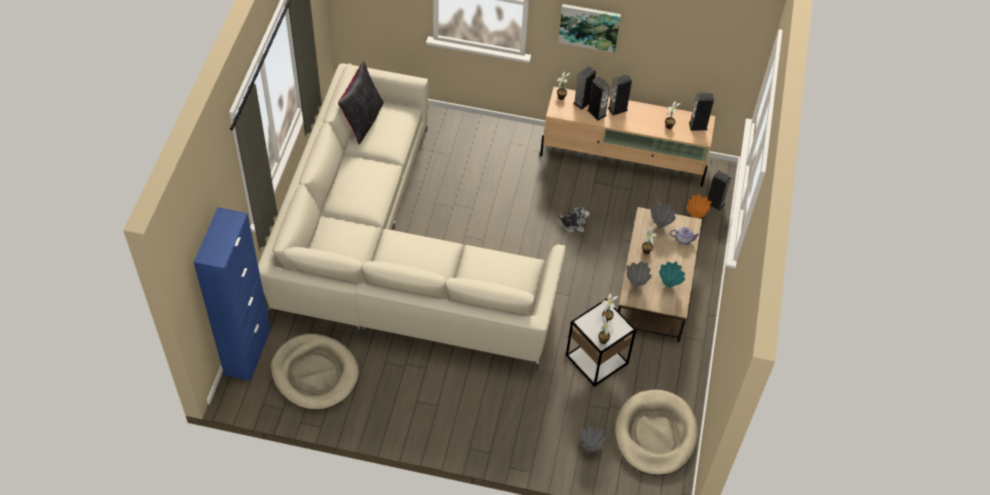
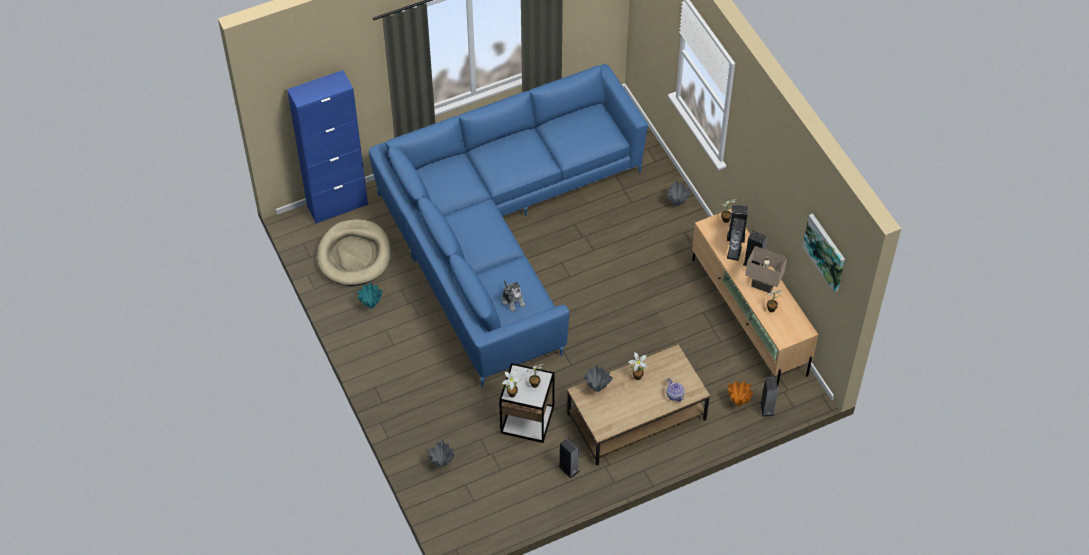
camera: 55 degrees right, 0 degrees up
(362, 120) = (576, 117): black pillow -> none
(393, 255) = (501, 231): beige sofa -> blue sofa
(573, 224) = (644, 325): plush toy -> plush toy (513, 300)
(589, 26) = (757, 170): picture -> picture (825, 252)
(642, 117) = (762, 286): none -> beige table lamp
(655, 434) = (493, 500): beige dog bed -> none
(660, 226) = (673, 371): grey vase -> grey vase (677, 204)
(668, 285) = (618, 411): turquoise vase -> turquoise vase (371, 305)
(698, 126) = (793, 328): speaker -> speaker (569, 469)

